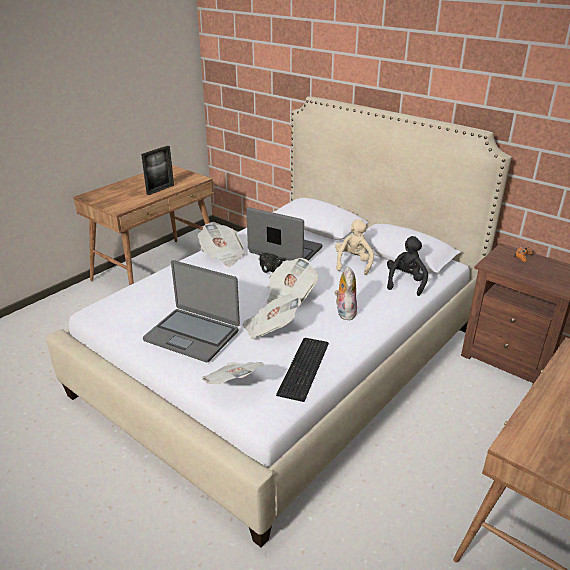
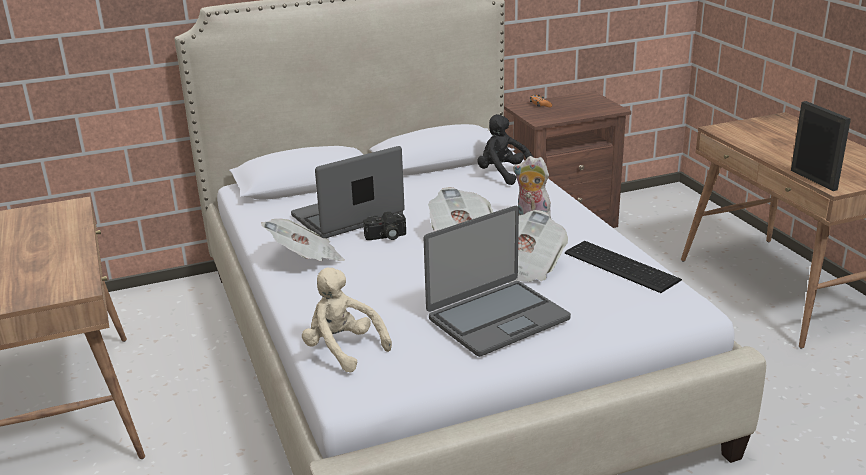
camera: 60 degrees left, 5 degrees down
(160, 189) = (59, 241): picture frame -> picture frame (813, 180)
(233, 384) = (623, 313): newspaper -> none
(353, 263) = (431, 188): beige plush toy -> beige plush toy (343, 349)

